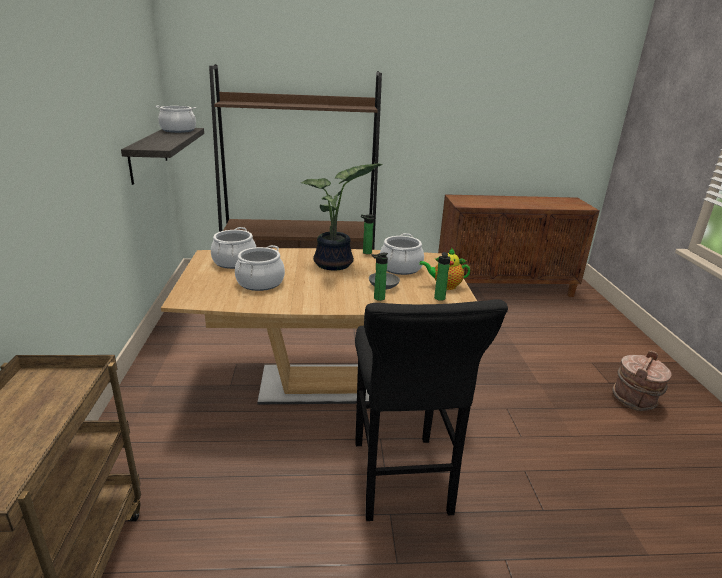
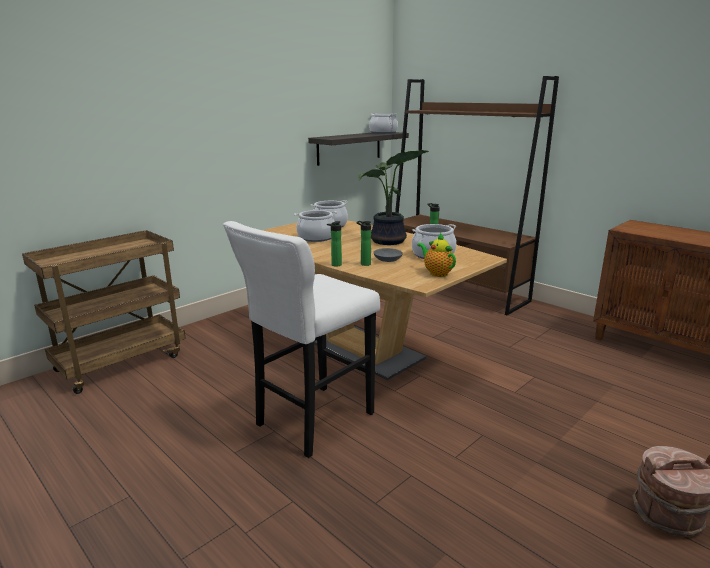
camera: 50 degrees right, 5 degrees down
(401, 482) = (311, 422): black stool -> white stool
(440, 299) = (409, 277): bottle -> bottle (335, 265)

